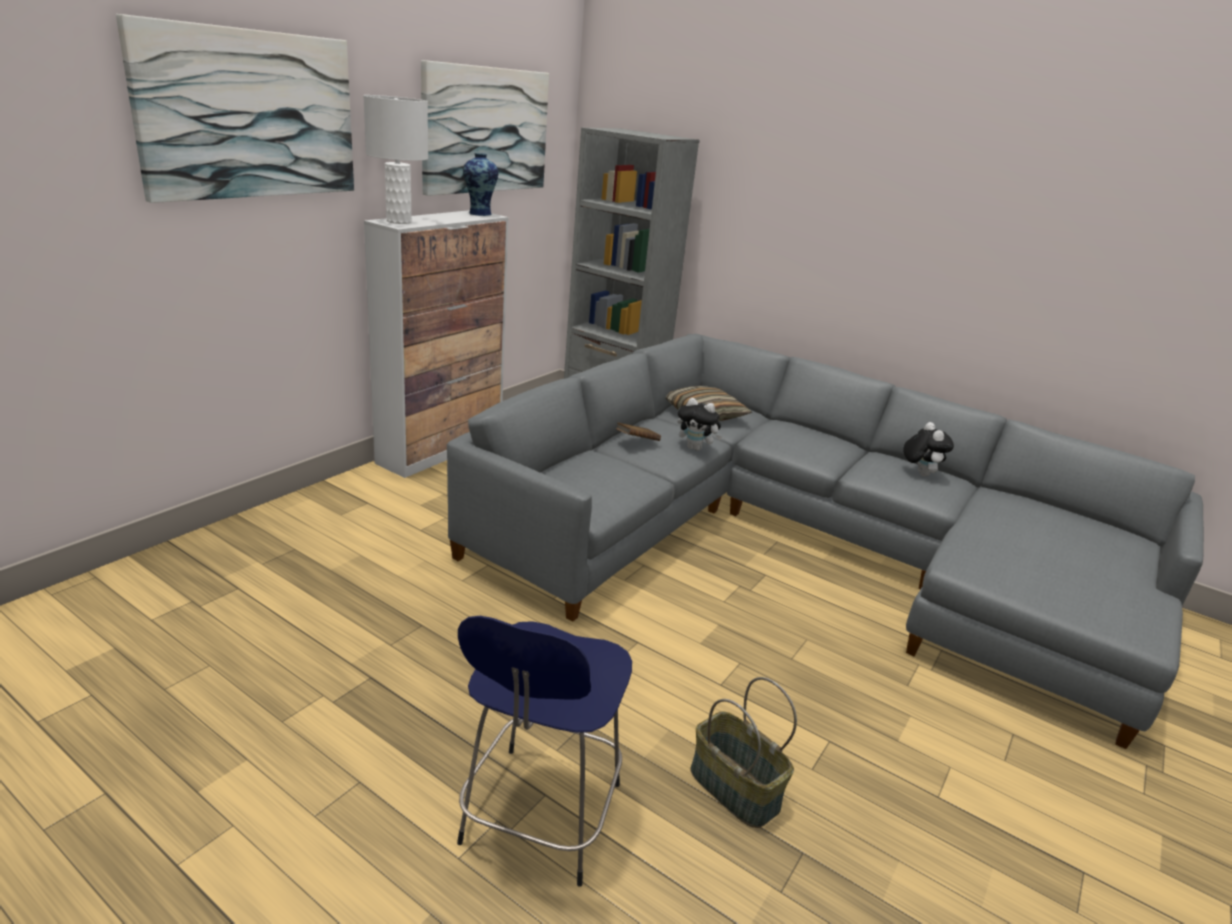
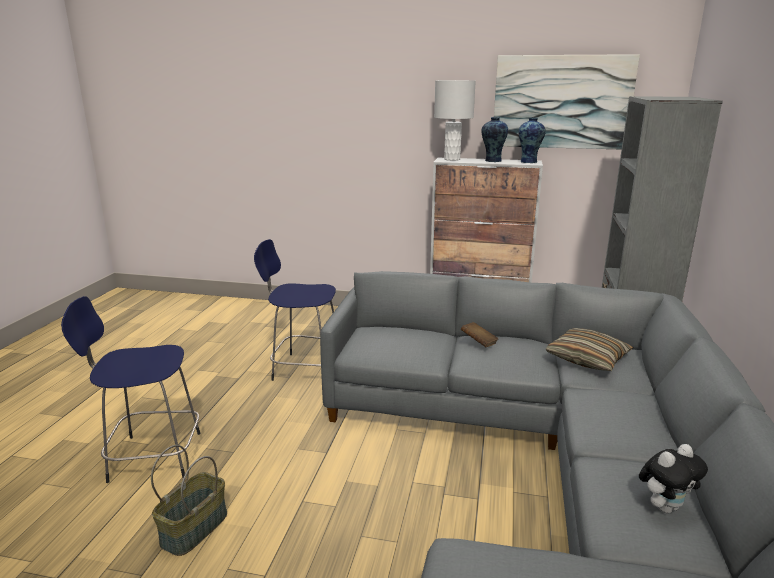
camera: 70 degrees right, 5 degrees down
(249, 115) = (371, 94): picture -> none
(410, 604) = (304, 368): none -> blue stool
(444, 217) = (492, 161): none -> vase
(696, 448) = (513, 368): plush toy -> none

